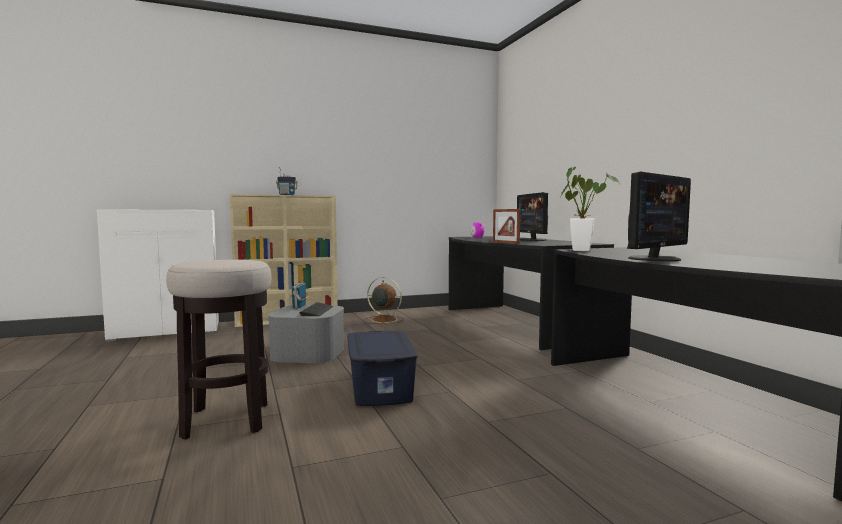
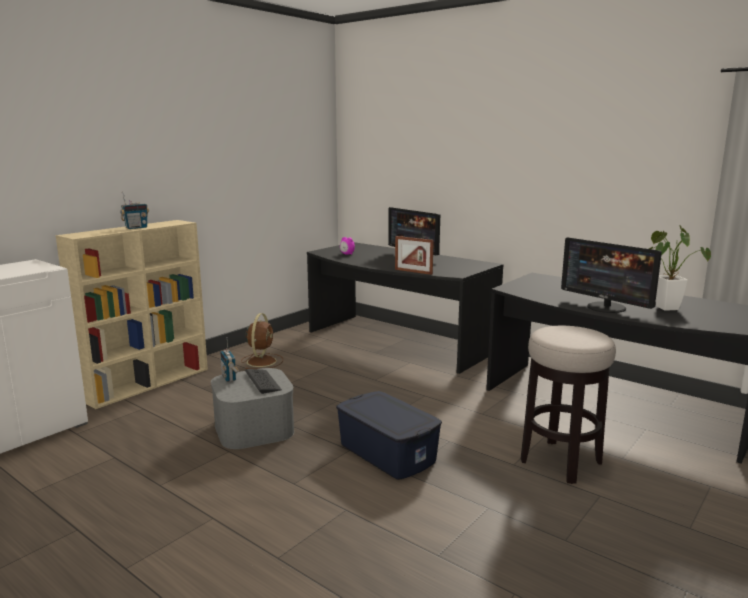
camera: 30 degrees left, 10 degrees up
(226, 420) = (310, 533): stool -> stool (560, 462)
(383, 320) = (262, 361): brown fan -> brown fan turned 105 degrees clockwise
(582, 250) = (518, 289): potted plant -> potted plant (664, 307)
(655, 259) = (606, 307): monitor -> monitor turned 120 degrees clockwise

